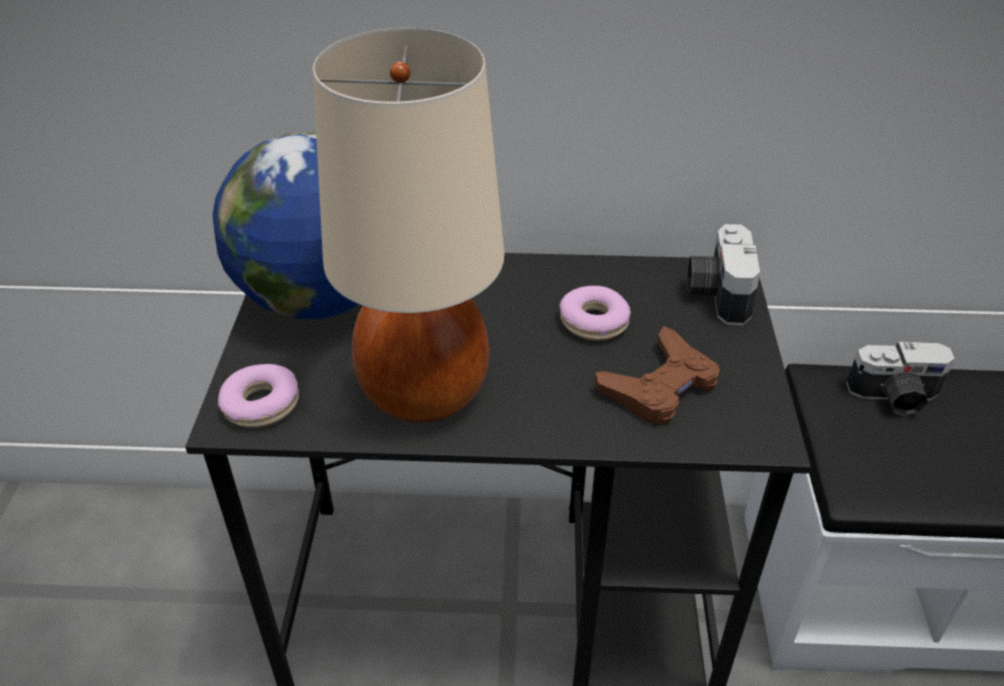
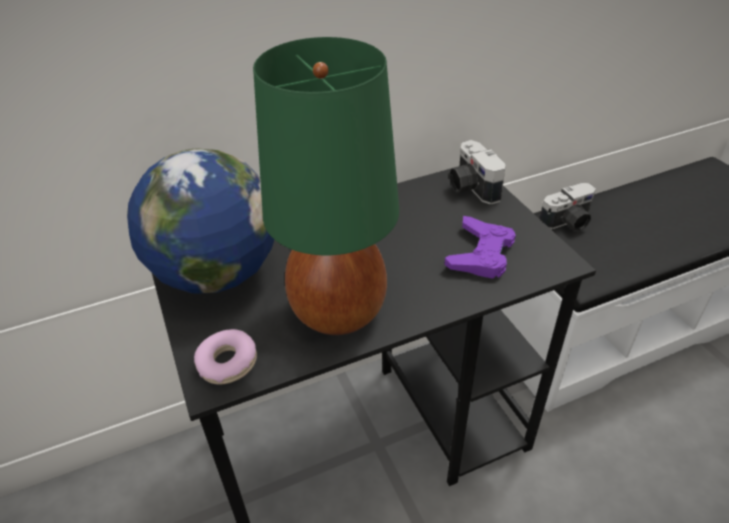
camera: 25 degrees left, 0 degrees up
(423, 394) = (338, 312): beige table lamp -> green table lamp
(593, 322) = (412, 228): donut -> none
(659, 386) = (481, 254): brown game controller -> purple game controller

